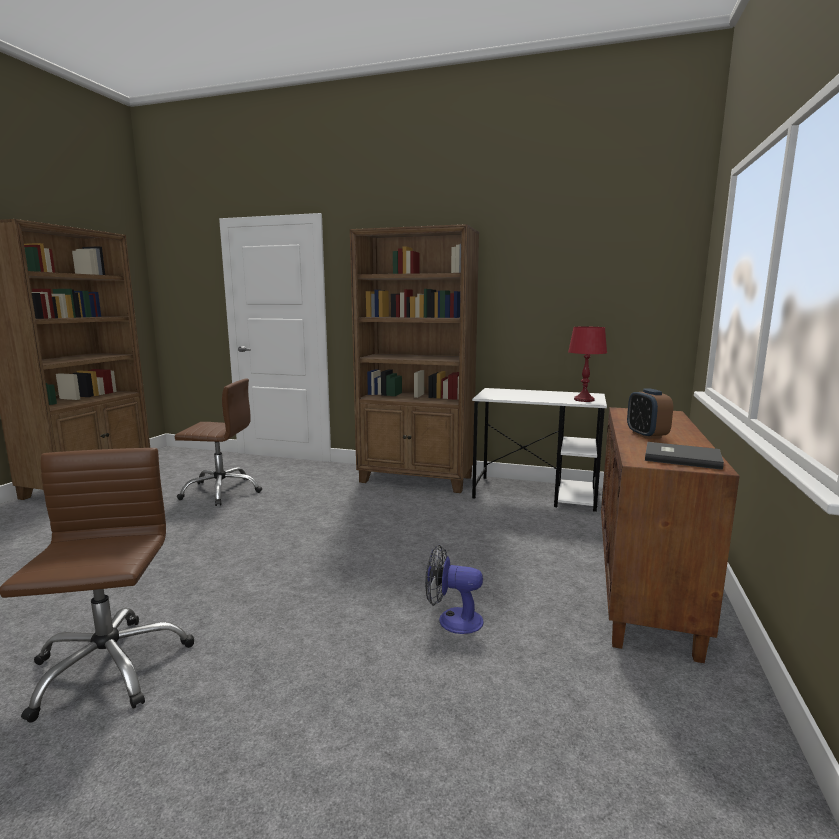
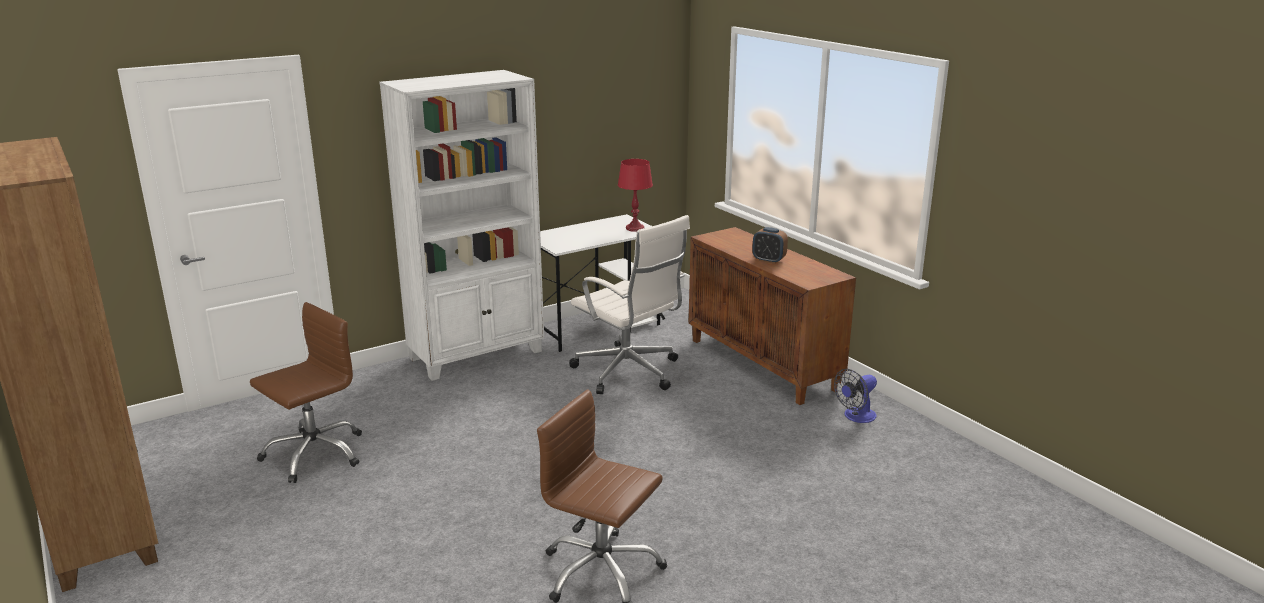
camera: 50 degrees left, 10 degrees up
(416, 480) = (477, 355): brown bookcase -> white bookcase
(452, 620) = (714, 436): fan -> fan (856, 417)
(492, 532) = (629, 372): none -> white office chair
(680, 457) = (816, 273): grey book -> none

